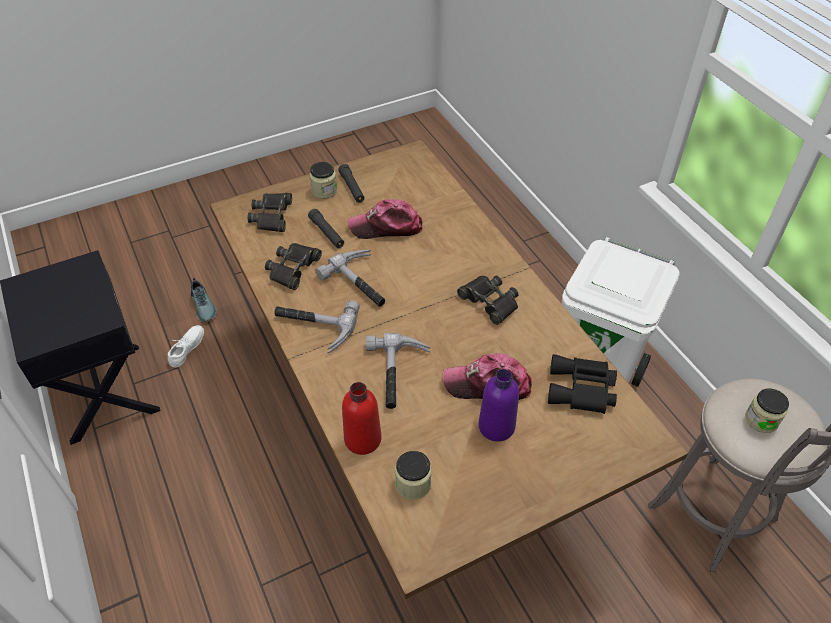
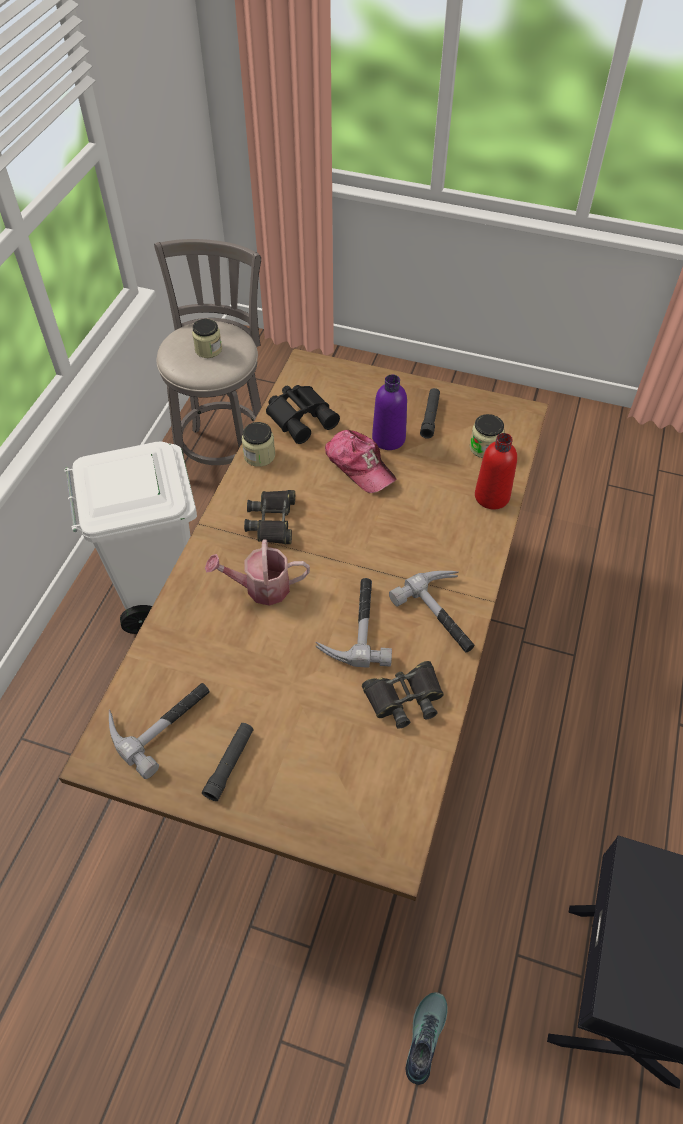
camera: 135 degrees left, 5 degrees up
(188, 349) = (488, 973): white shoe -> none
(272, 216) = (360, 799): black binoculars -> none
(324, 190) = (263, 788): jar -> jar (259, 455)
(327, 233) = (326, 717): black flashlight -> black flashlight (430, 417)
(386, 227) = (260, 672): cap -> none
(398, 374) = (416, 520): hammer -> hammer (161, 720)
(442, 262) = (261, 588): none -> watering can

